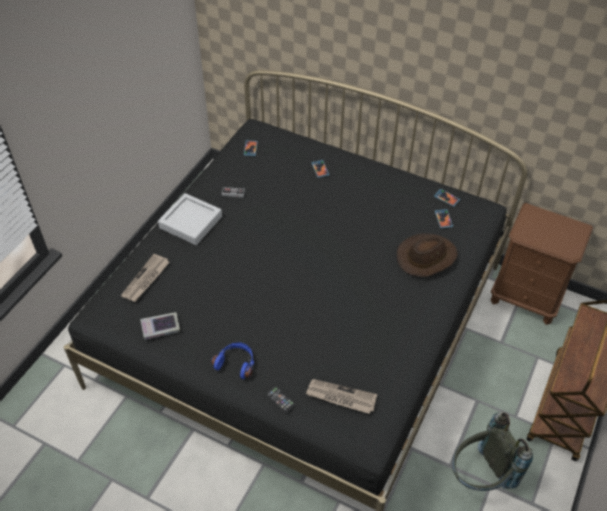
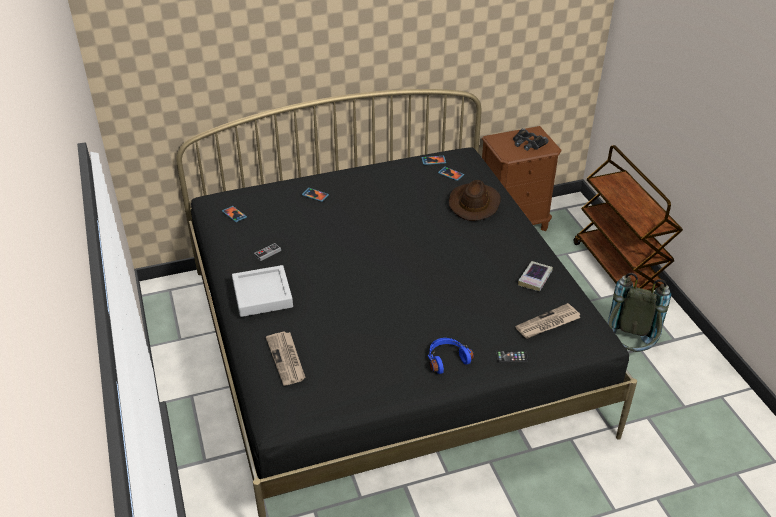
camera: 45 degrees left, 10 degrees down
(160, 328) = (352, 381): book -> book (535, 278)
(555, 235) = (528, 143): none -> black binoculars

